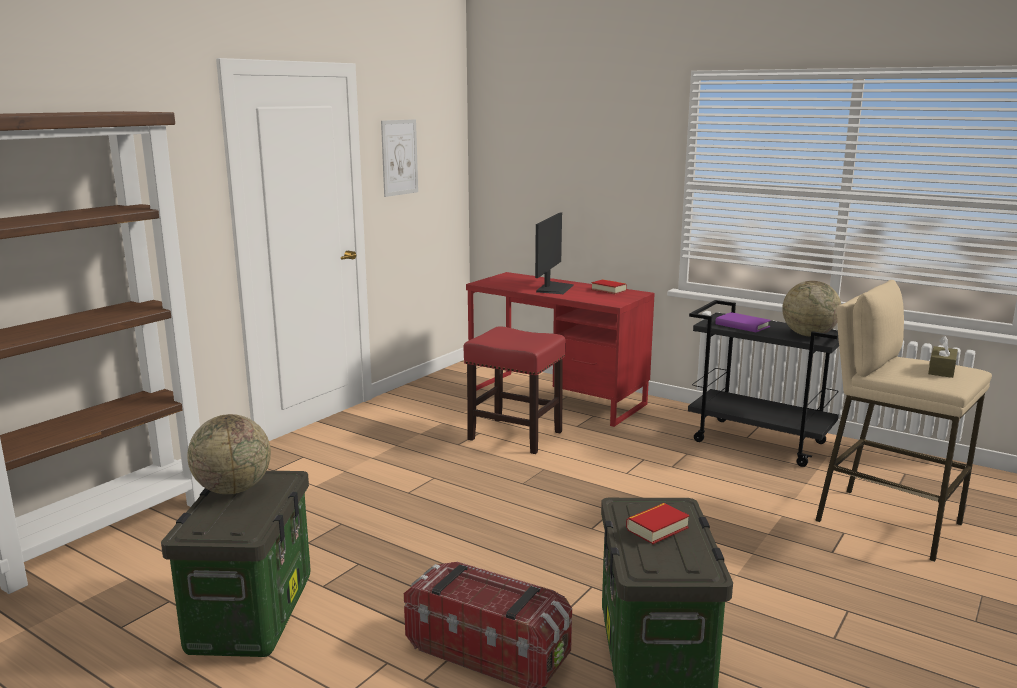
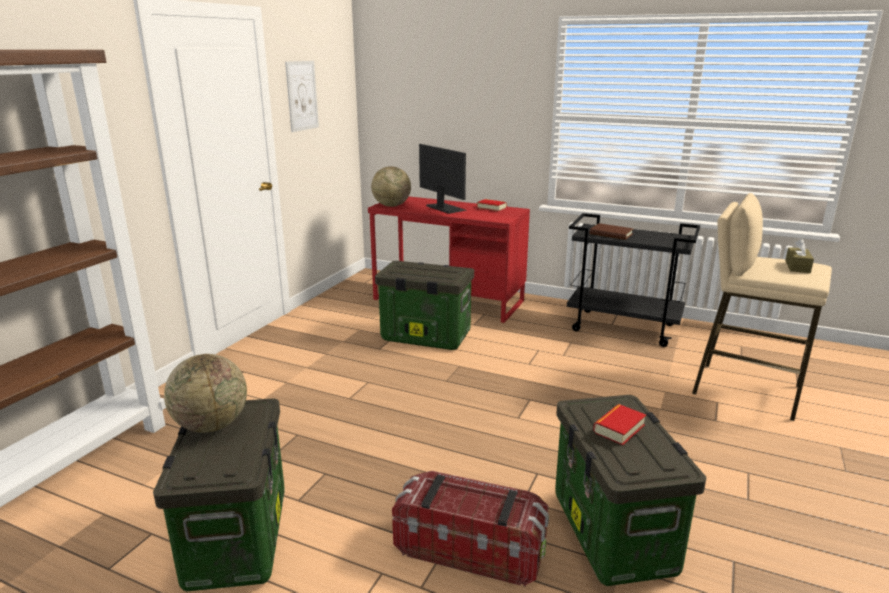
camera: 10 degrees left, 5 degrees up
(514, 435) = (424, 337): red stool -> storage box
(554, 288) = (445, 208): monitor -> monitor turned 45 degrees counterclockwise
(742, 325) = (611, 234): purple book -> brown book
(808, 335) = (667, 240): globe -> globe (391, 206)

